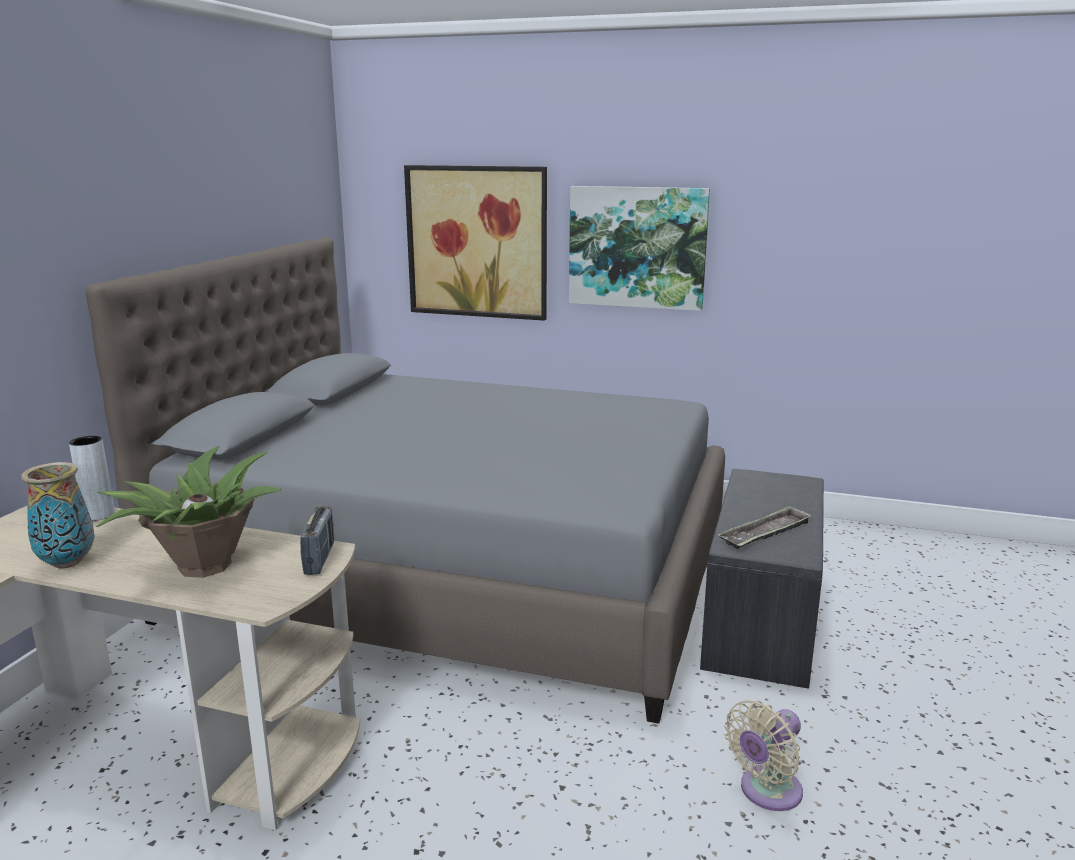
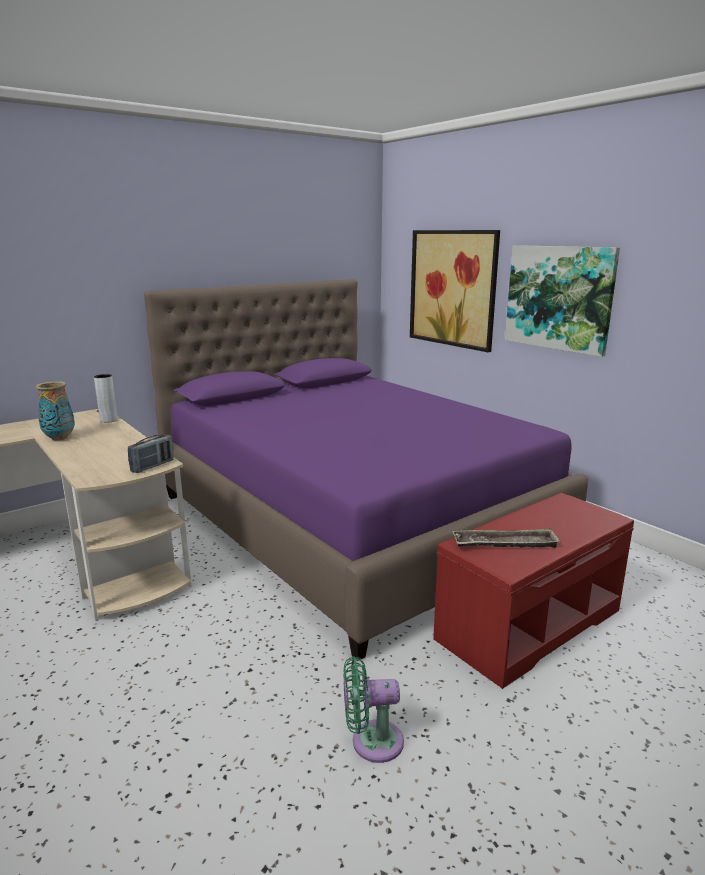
camera: 35 degrees right, 0 degrees up
(202, 567) = (101, 455): potted plant -> none
(458, 572) = (353, 520): grey bed -> purple bed
(759, 618) = (528, 623): grey bench -> red bench
(766, 792) = (371, 741): beige fan -> green fan

